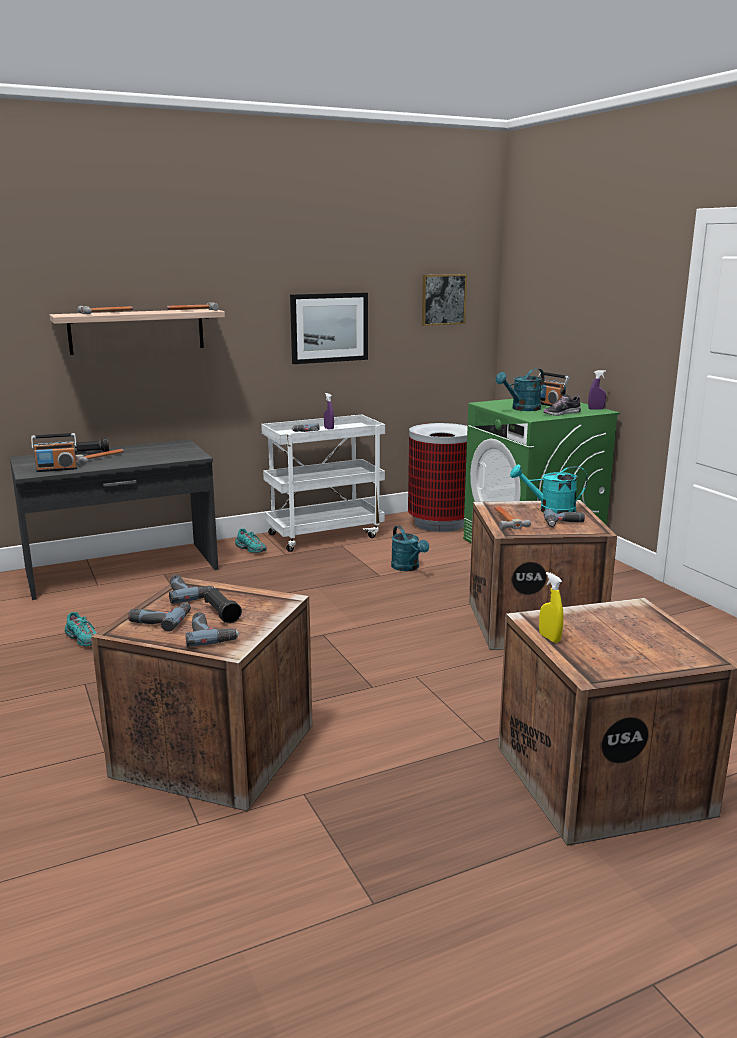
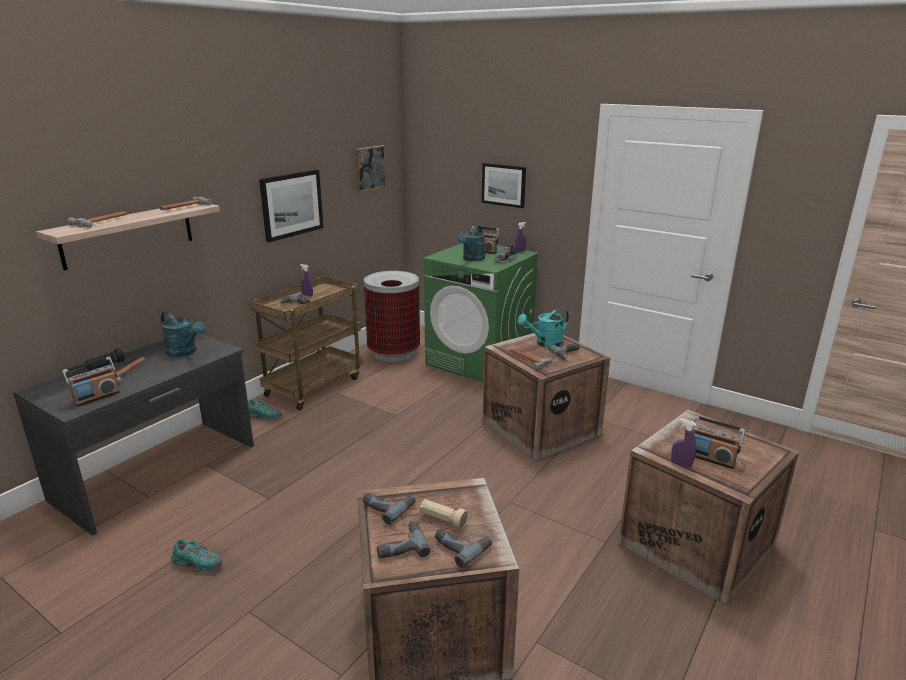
camera: 30 degrees left, 5 degrees up
(222, 613) = (442, 520): black flashlight -> beige flashlight
(325, 535) = (314, 386): white cart -> brown cart
(408, 568) = (410, 402): turquoise watering can -> turquoise watering can (185, 352)
(549, 638) = (681, 464): yellow spray bottle -> purple spray bottle
(590, 323) = (504, 185): none -> picture
(598, 643) = (711, 459): none -> radio

